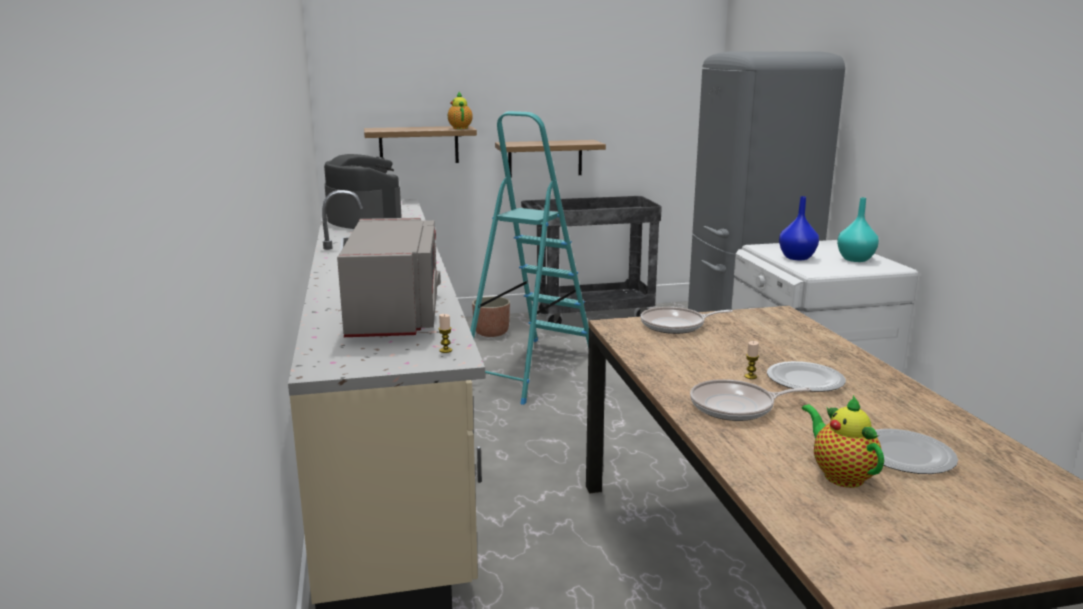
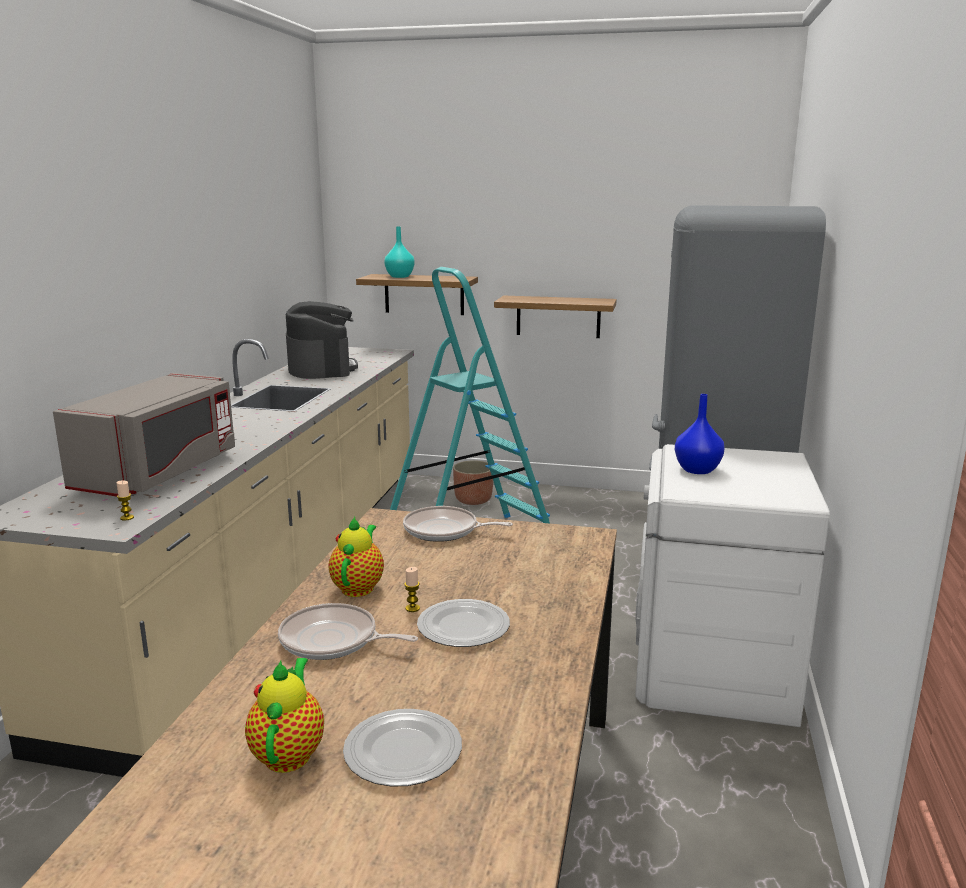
camera: 25 degrees right, 0 degrees up
(460, 128) = (456, 279): teapot -> teapot (359, 587)
(588, 319) = (590, 501): grey cart -> none
(856, 259) = (771, 483): turquoise vase -> turquoise vase (400, 276)

